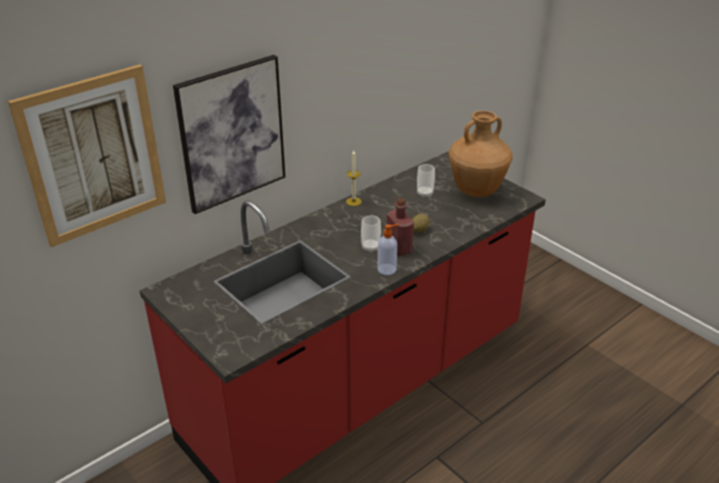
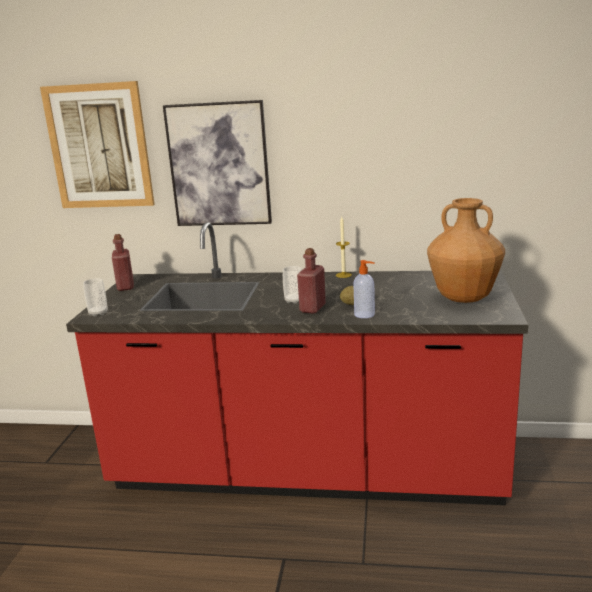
camera: 50 degrees right, 15 degrees down
(180, 305) = (125, 286): none -> red bottle
(387, 269) = (276, 315): soap dispenser -> soap dispenser (365, 314)
(425, 193) = (412, 287): cup -> cup (98, 313)

